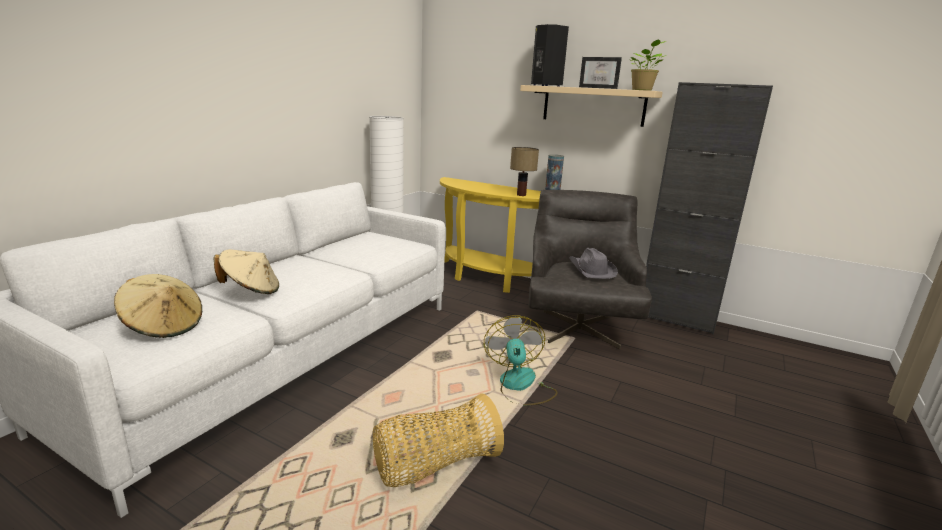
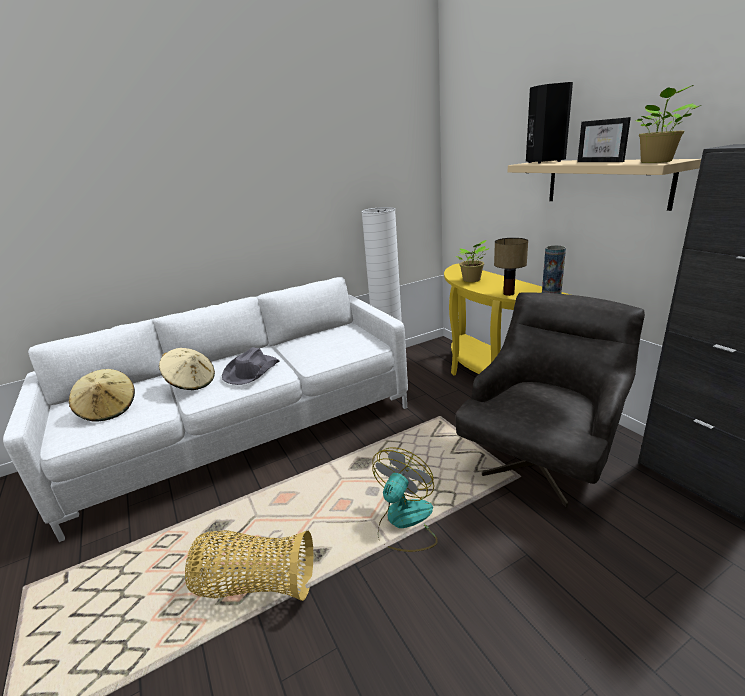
camera: 35 degrees right, 5 degrees up
(477, 187) = (472, 280): none -> potted plant
(591, 270) = (545, 402): grey hat -> grey hat (251, 371)

